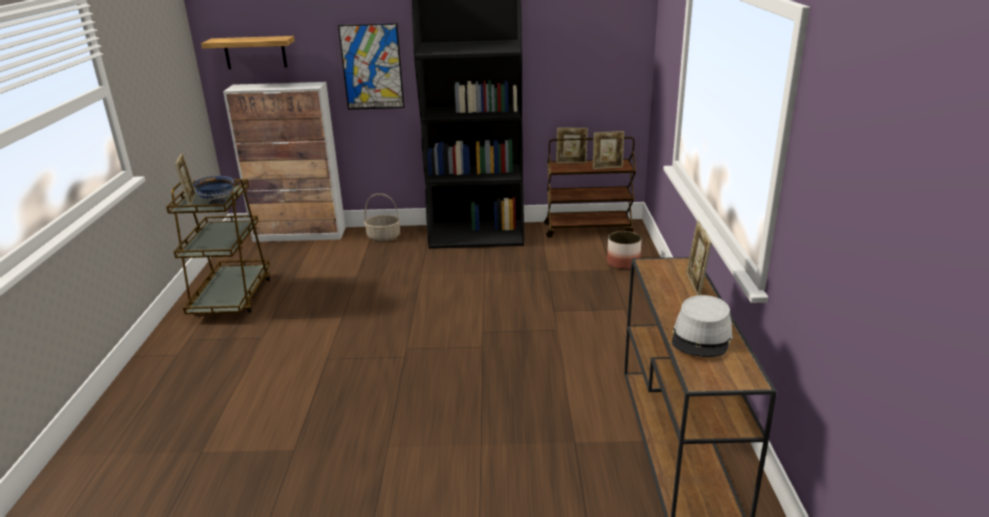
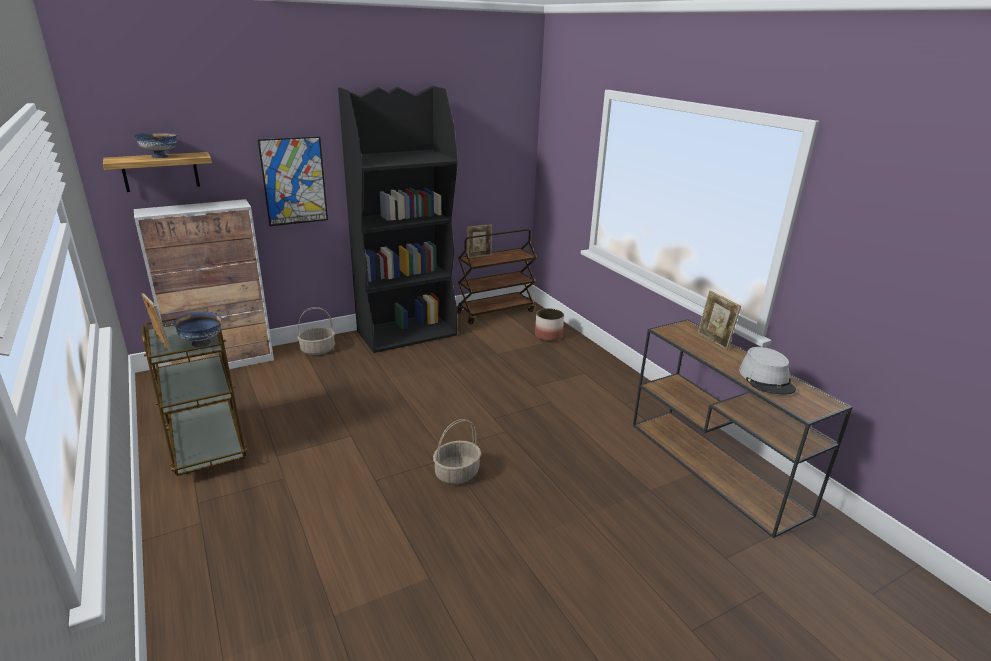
camera: 30 degrees left, 0 degrees up
(250, 38) = (160, 157): none -> blue bowl
(400, 372) = (457, 473): none -> basket
(607, 167) = (512, 257): picture frame -> none

